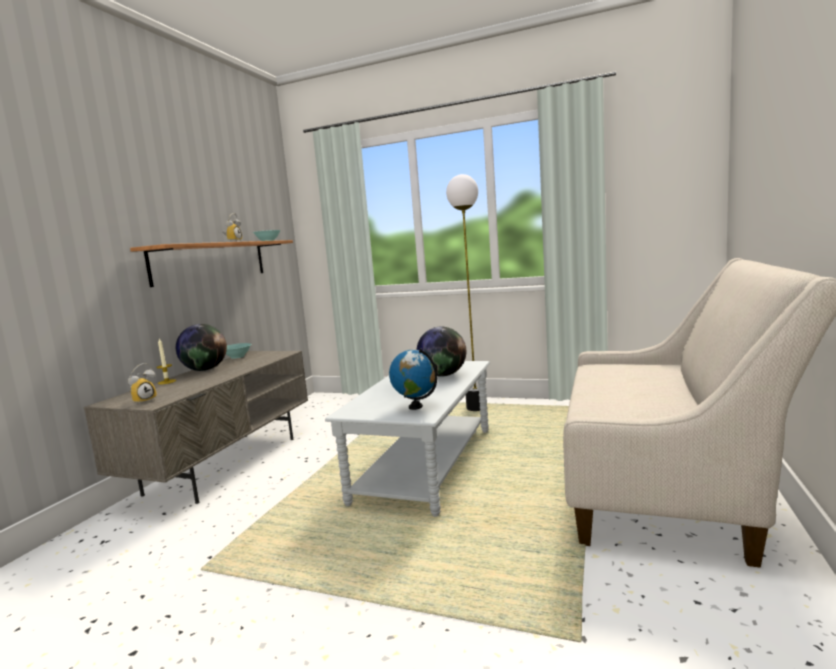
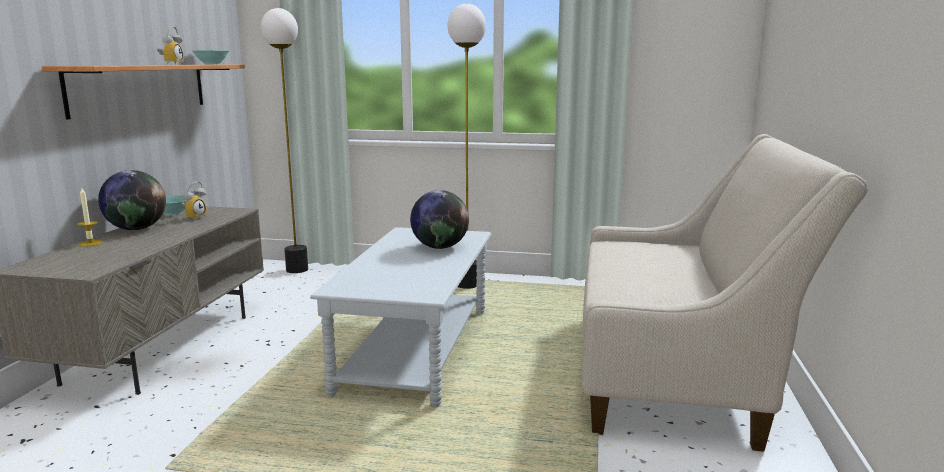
camera: 10 degrees left, 5 degrees up
(144, 401) = (72, 268): alarm clock -> alarm clock (194, 217)
(341, 400) = (297, 270): none -> floor lamp
(416, 407) = (417, 284): globe -> none

